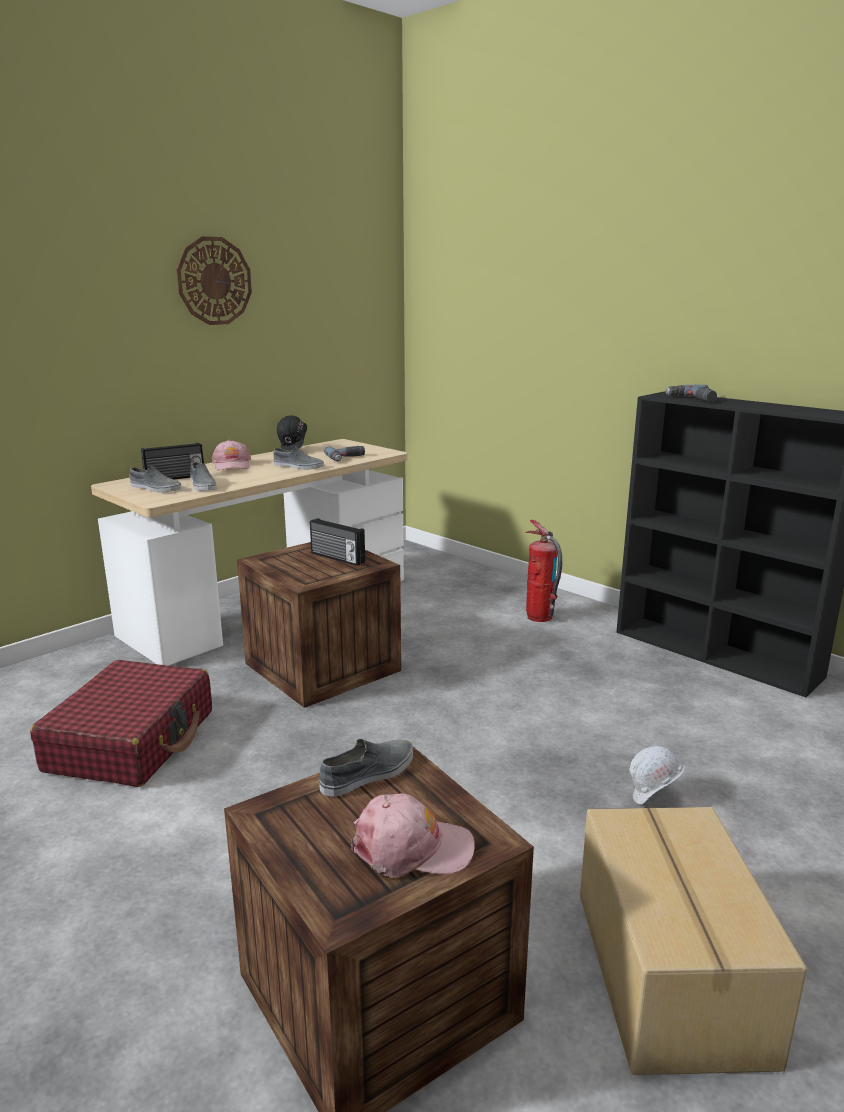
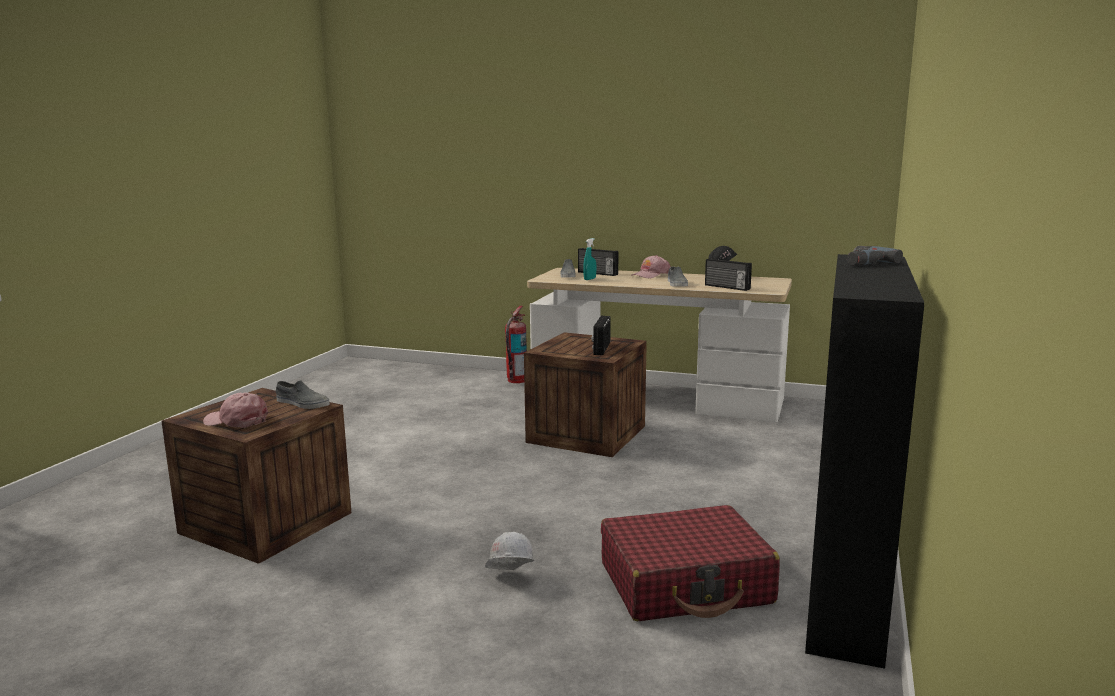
camera: 65 degrees right, 5 degrees down
(132, 741) = (447, 415): red suitcase -> red suitcase (686, 584)
(202, 485) = (589, 279): grey shoe -> turquoise spray bottle
(214, 281) = (674, 130): wall clock -> none
(347, 458) = (726, 287): power drill -> radio
(411, 848) = (237, 421): pink cap -> pink cap turned 135 degrees clockwise
(539, 617) = (793, 487): fire extinguisher -> fire extinguisher (516, 380)
(667, 974) = (308, 604): cardboard box -> none

